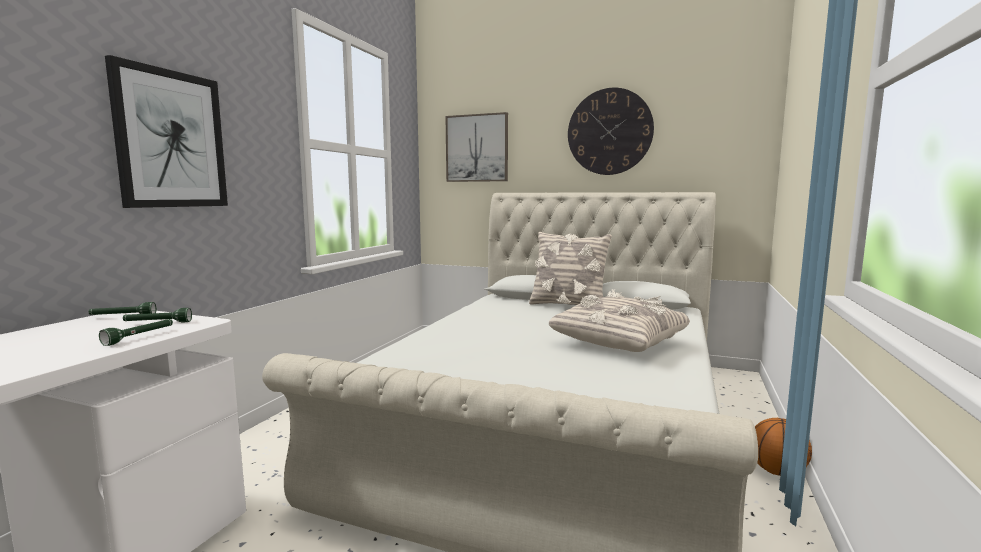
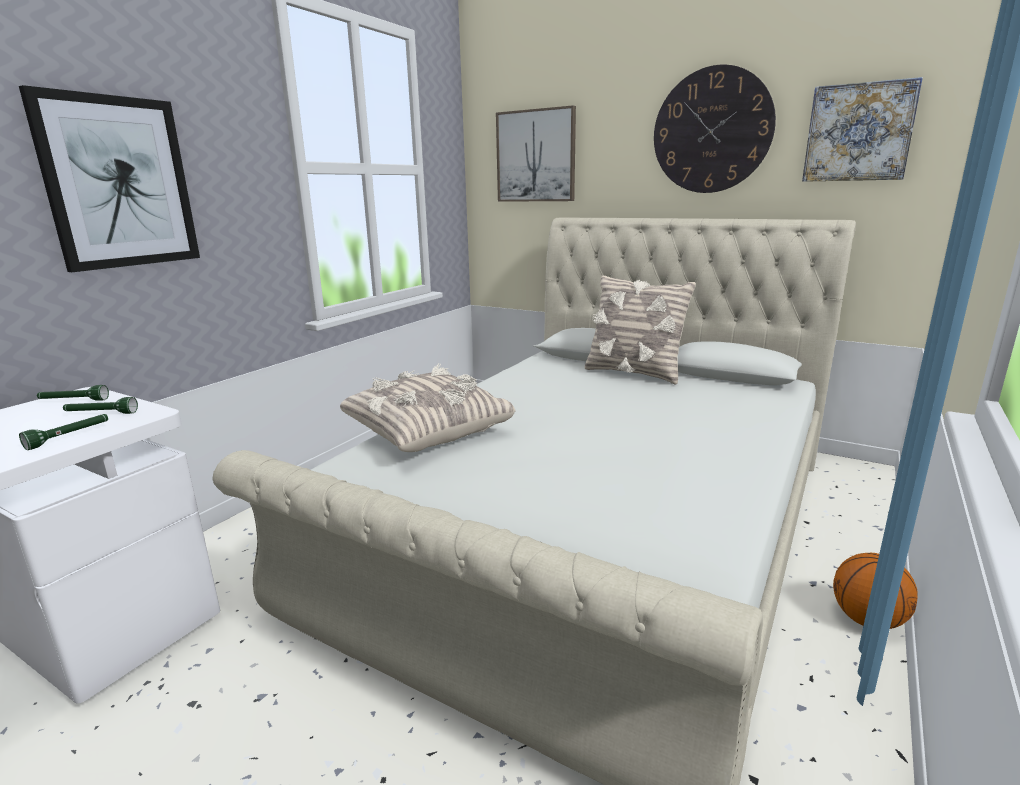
camera: 10 degrees right, 10 degrees up
(618, 344) = (671, 441): beige pillow -> beige pillow (428, 434)
(710, 134) = (858, 133): none -> picture

